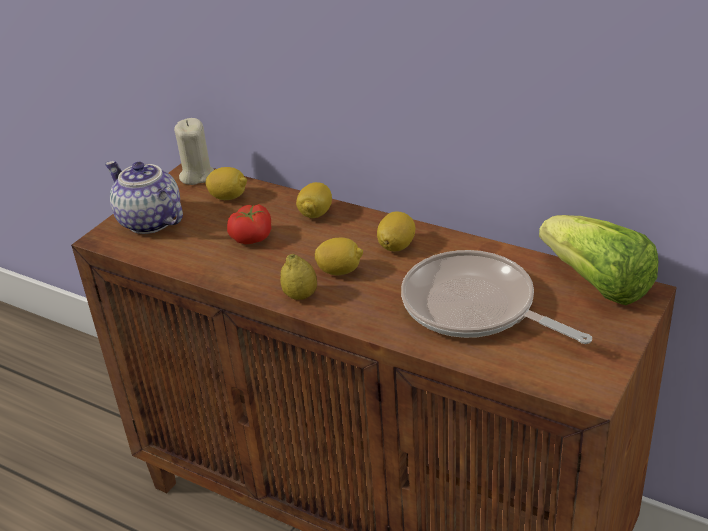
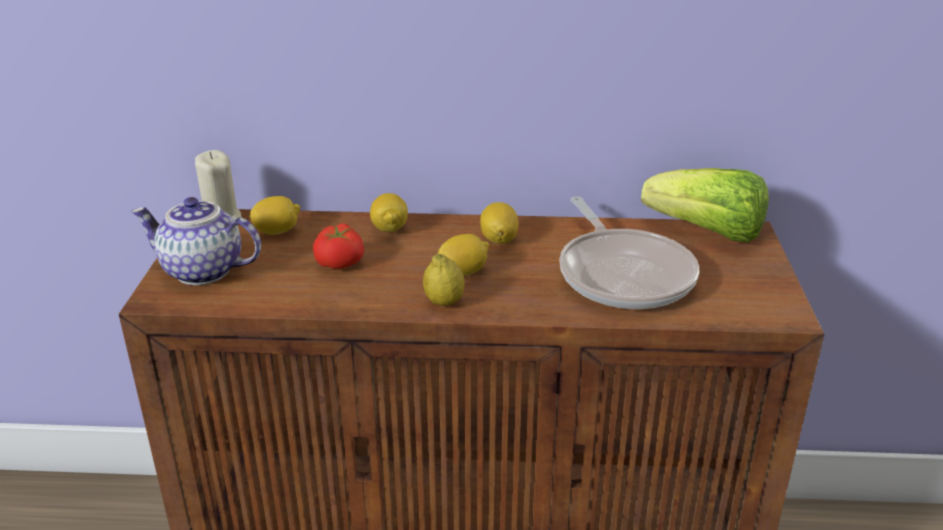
camera: 30 degrees left, 5 degrees down
(474, 308) = (623, 274): frying pan -> frying pan turned 120 degrees counterclockwise

